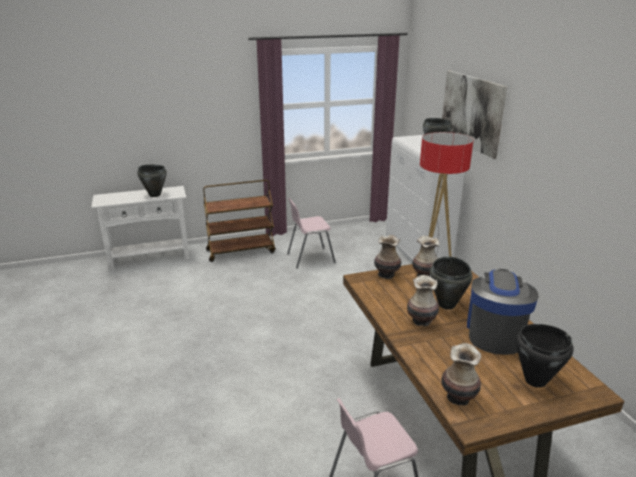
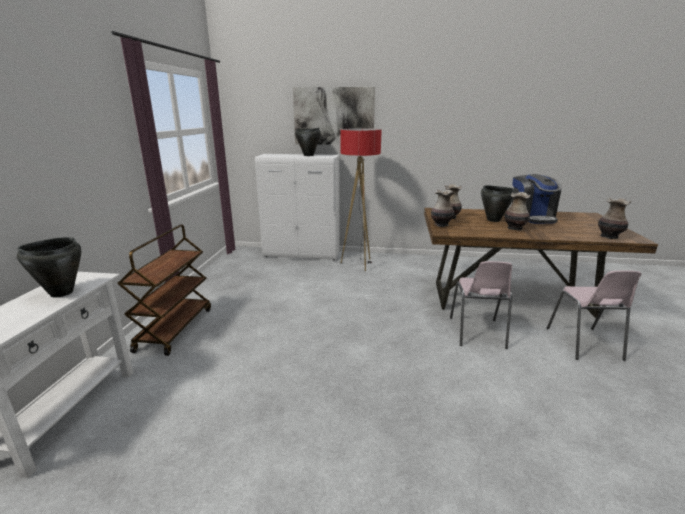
camera: 65 degrees left, 5 degrees down
(310, 258) = (249, 294): pink chair -> pink chair (477, 333)
(494, 333) = (532, 218): coffee machine -> coffee machine turned 135 degrees counterclockwise
(534, 380) = (583, 221): black cooking pot -> none

